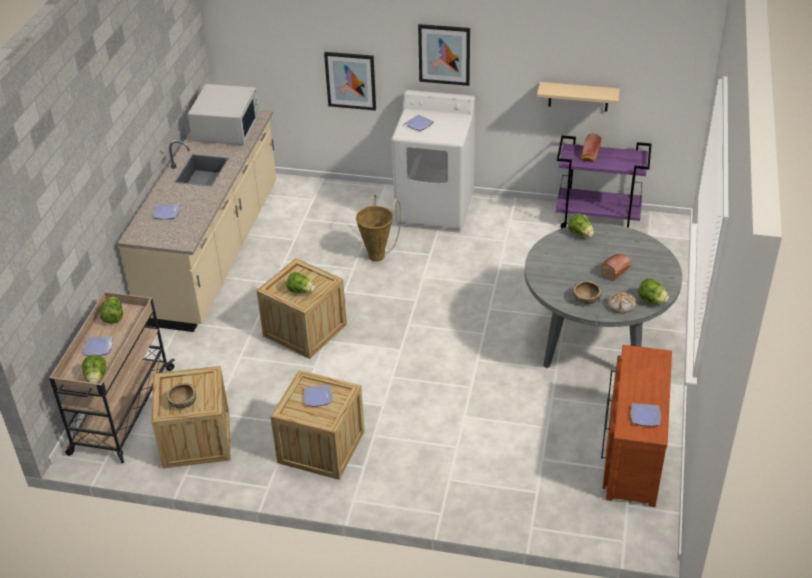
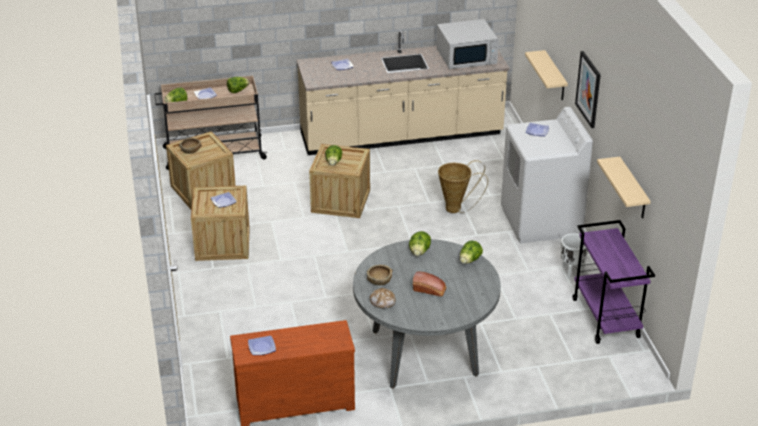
camera: 65 degrees right, 5 degrees down
(350, 80) = (555, 77): picture -> beige shelf
(521, 216) = (571, 271): none -> white planter
(590, 154) = (612, 247): bread -> none
(651, 301) = (400, 317): lettuce -> lettuce (419, 252)

